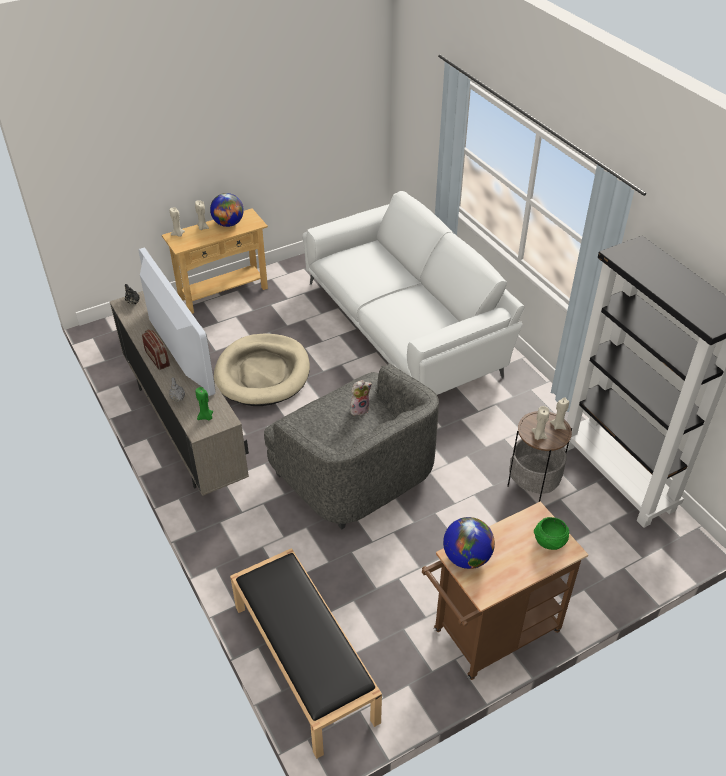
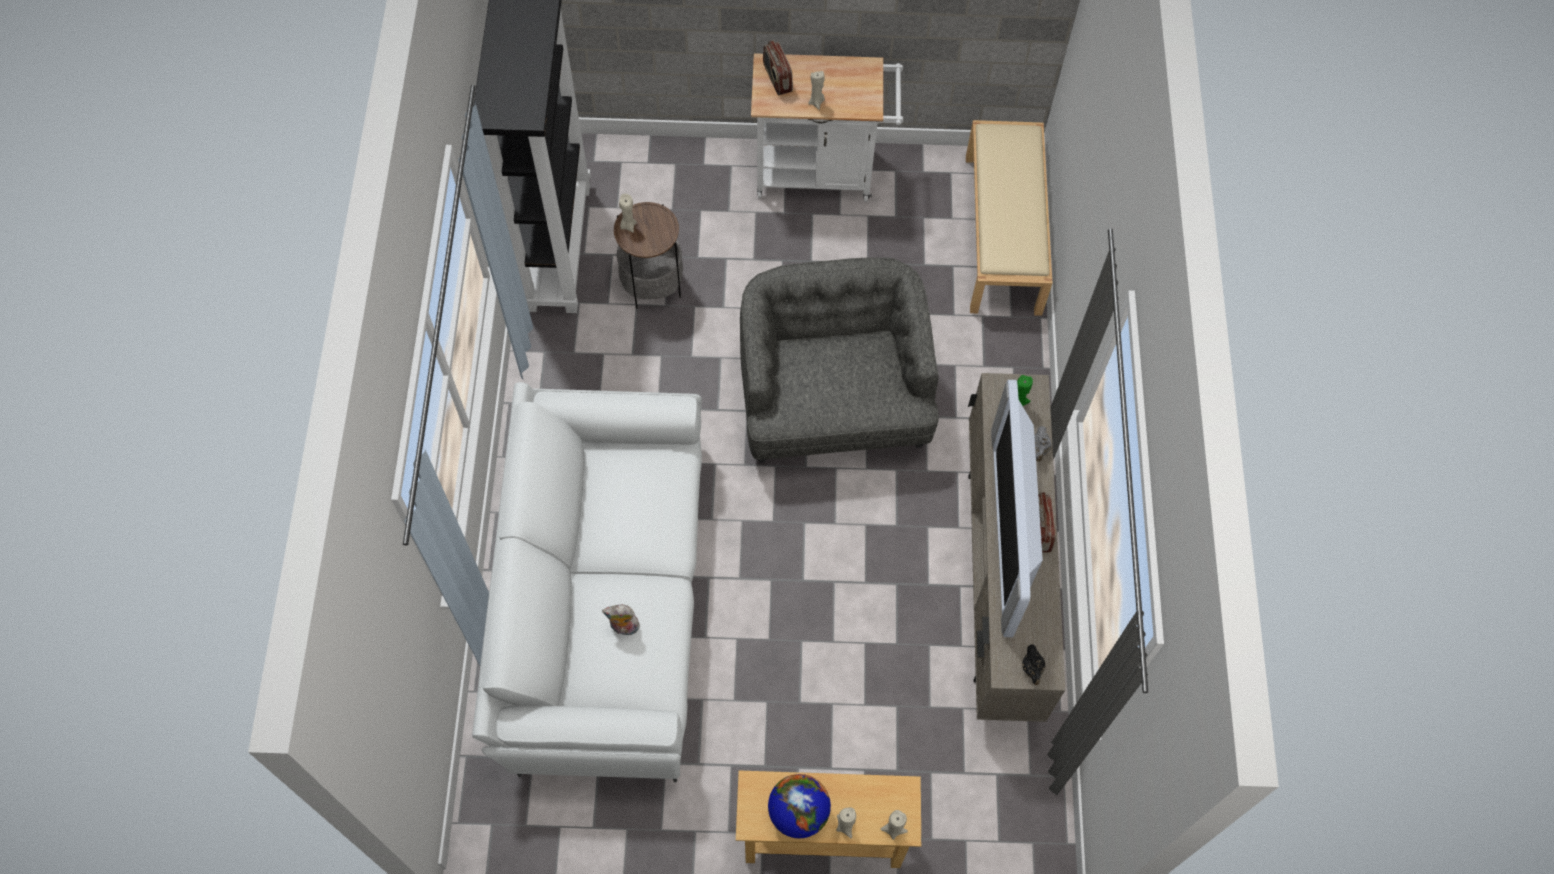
camera: 150 degrees left, 20 degrees up
(263, 373) = (853, 621): beige dog bed -> none
(303, 662) = (1003, 234): black bench -> beige bench
(359, 409) = (813, 381): plush toy -> plush toy (623, 628)
(466, 557) = (860, 101): globe -> none
(490, 635) = (822, 172): brown cart -> white cart
(538, 436) = (659, 225): beige candle -> beige candle (816, 102)
(549, 541) = (777, 78): green bowl -> radio

